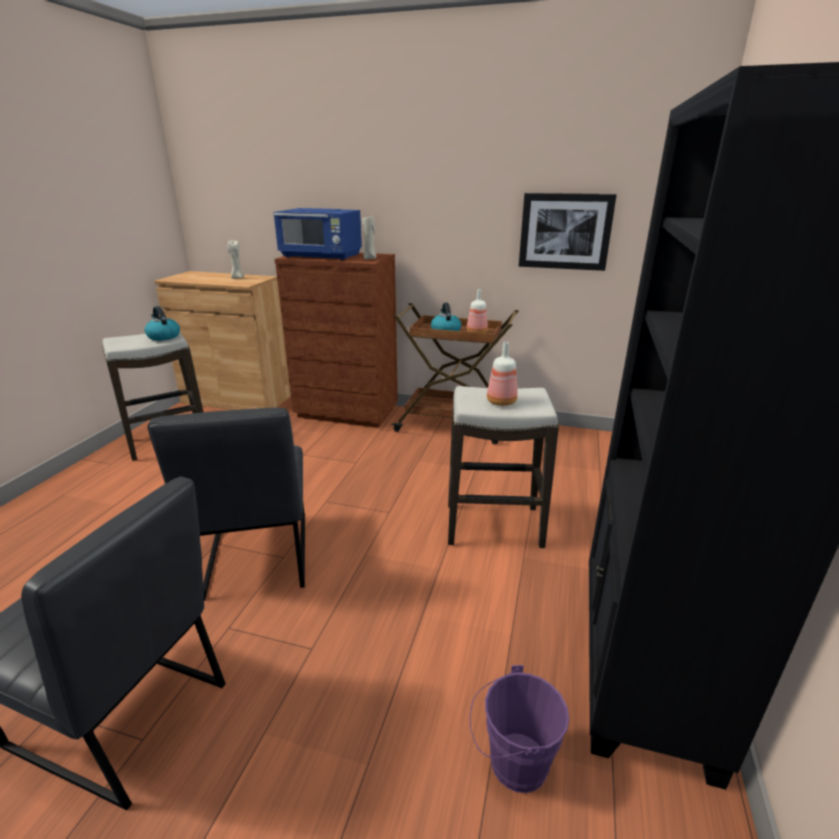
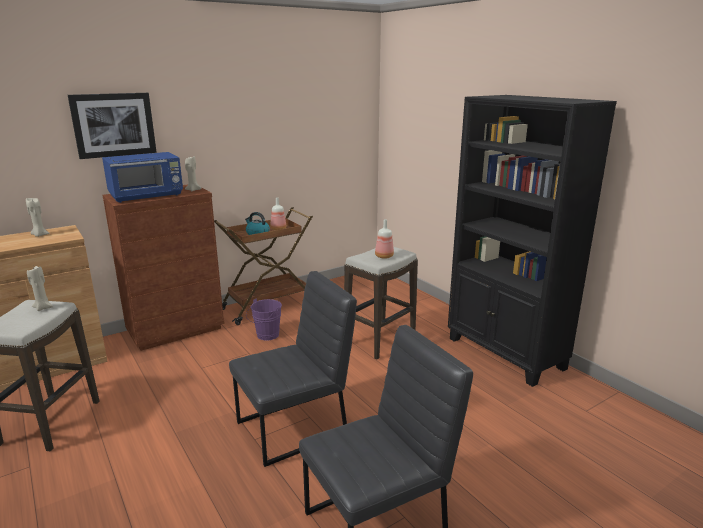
camera: 50 degrees left, 5 degrees down
(163, 336) = (43, 308): kettle -> beige candle
(256, 557) = (295, 427): grey chair -> grey chair turned 60 degrees counterclockwise
(512, 763) = (521, 406): purple bucket -> purple bucket (266, 336)
(565, 231) = (311, 149): picture -> picture (114, 125)

